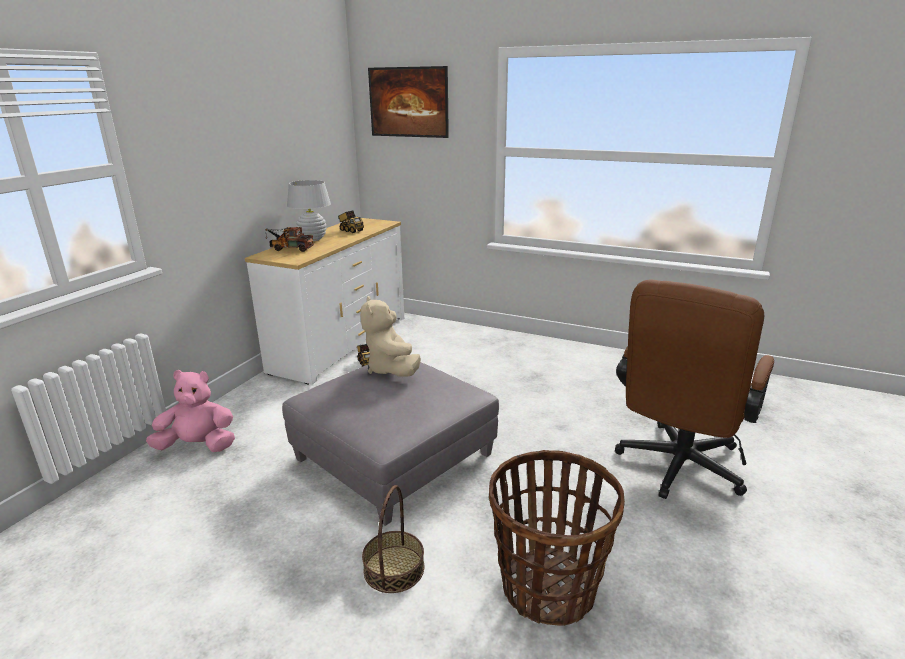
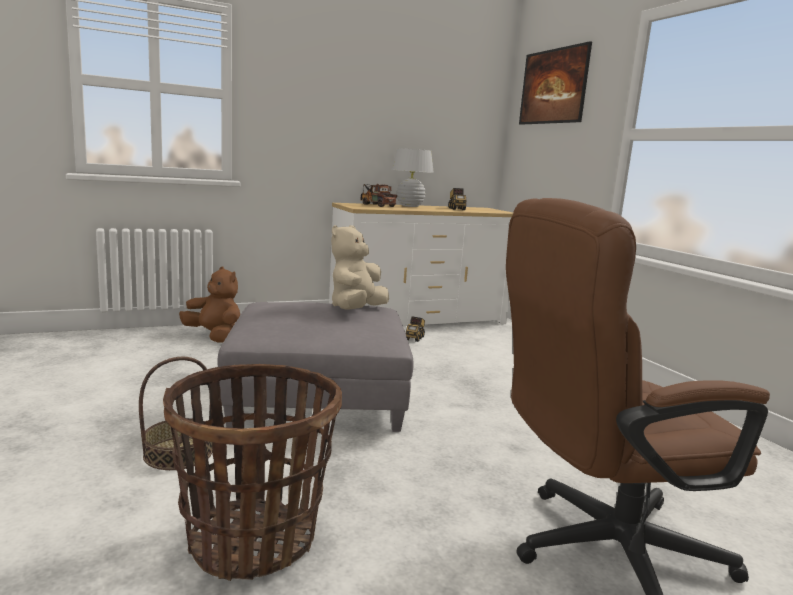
camera: 40 degrees right, 10 degrees down
(198, 446) = (214, 336): pink plush toy -> brown plush toy

